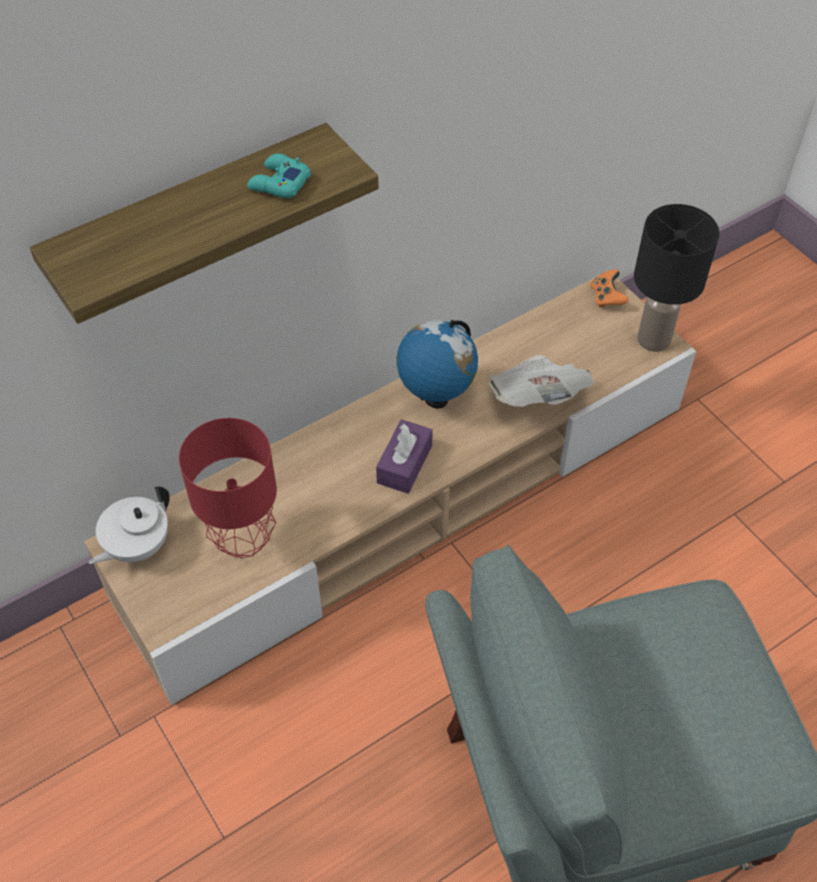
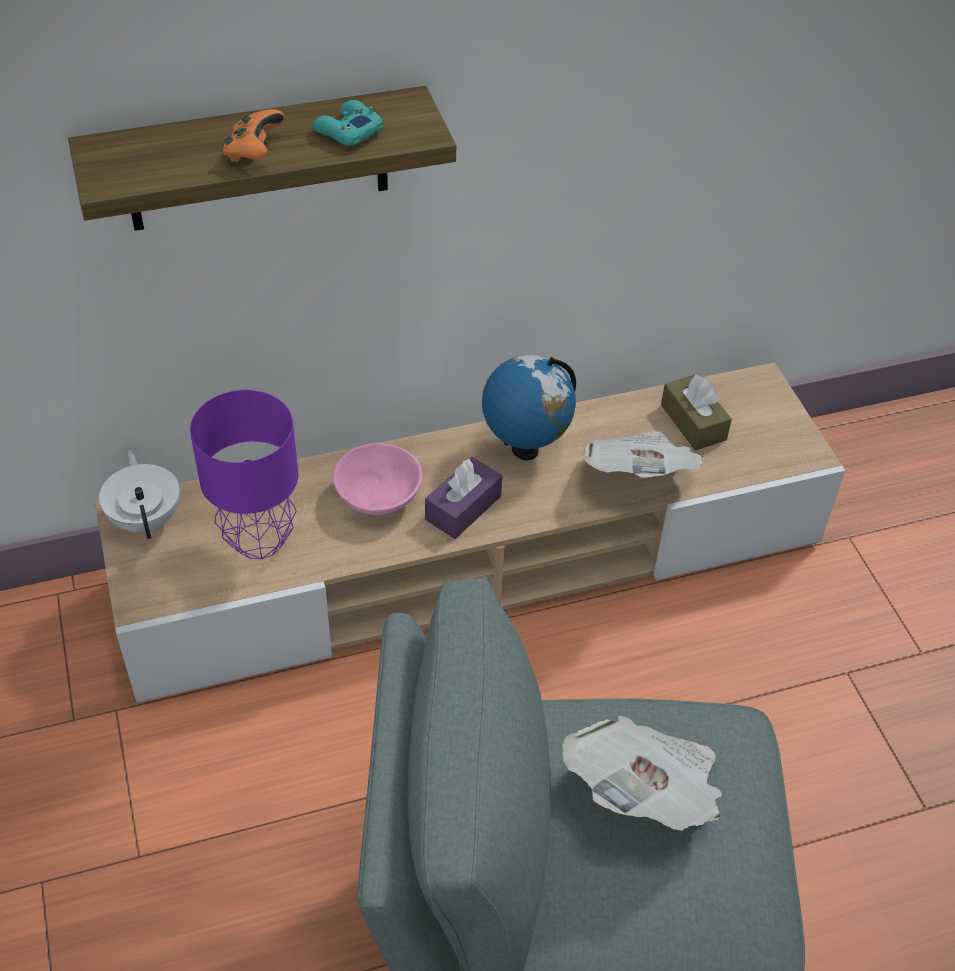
camera: 15 degrees right, 5 degrees down
(137, 546) = (146, 518): white teapot -> white teapot turned 105 degrees clockwise
(245, 539) = (261, 540): red table lamp -> purple table lamp
(329, 473) = (378, 496): none -> pink bowl
(563, 339) = (693, 422): none -> brown tissue box
(606, 297) = (761, 390): orange game controller -> orange game controller (254, 152)
(654, 338) = (799, 445): black table lamp -> none
(664, 678) = (644, 792): none -> newspaper

